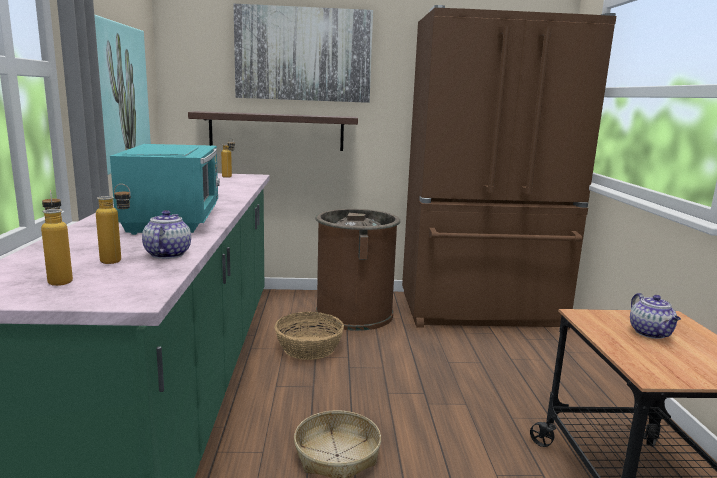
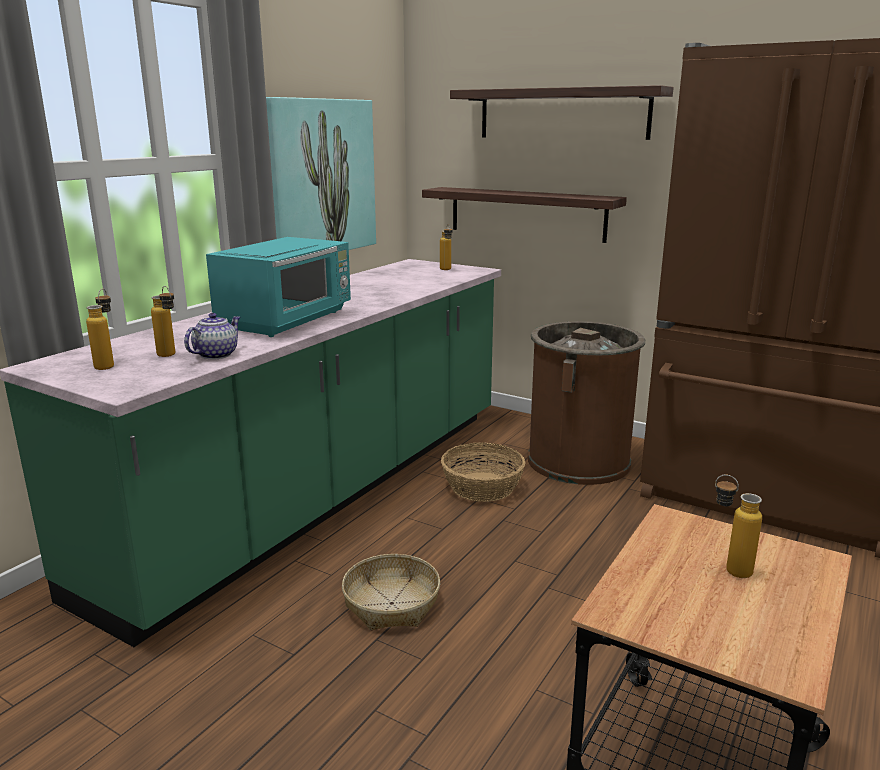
camera: 35 degrees right, 5 degrees up
(303, 54) = (562, 114): picture -> shelf
(651, 333) = (728, 569): teapot -> bottle

